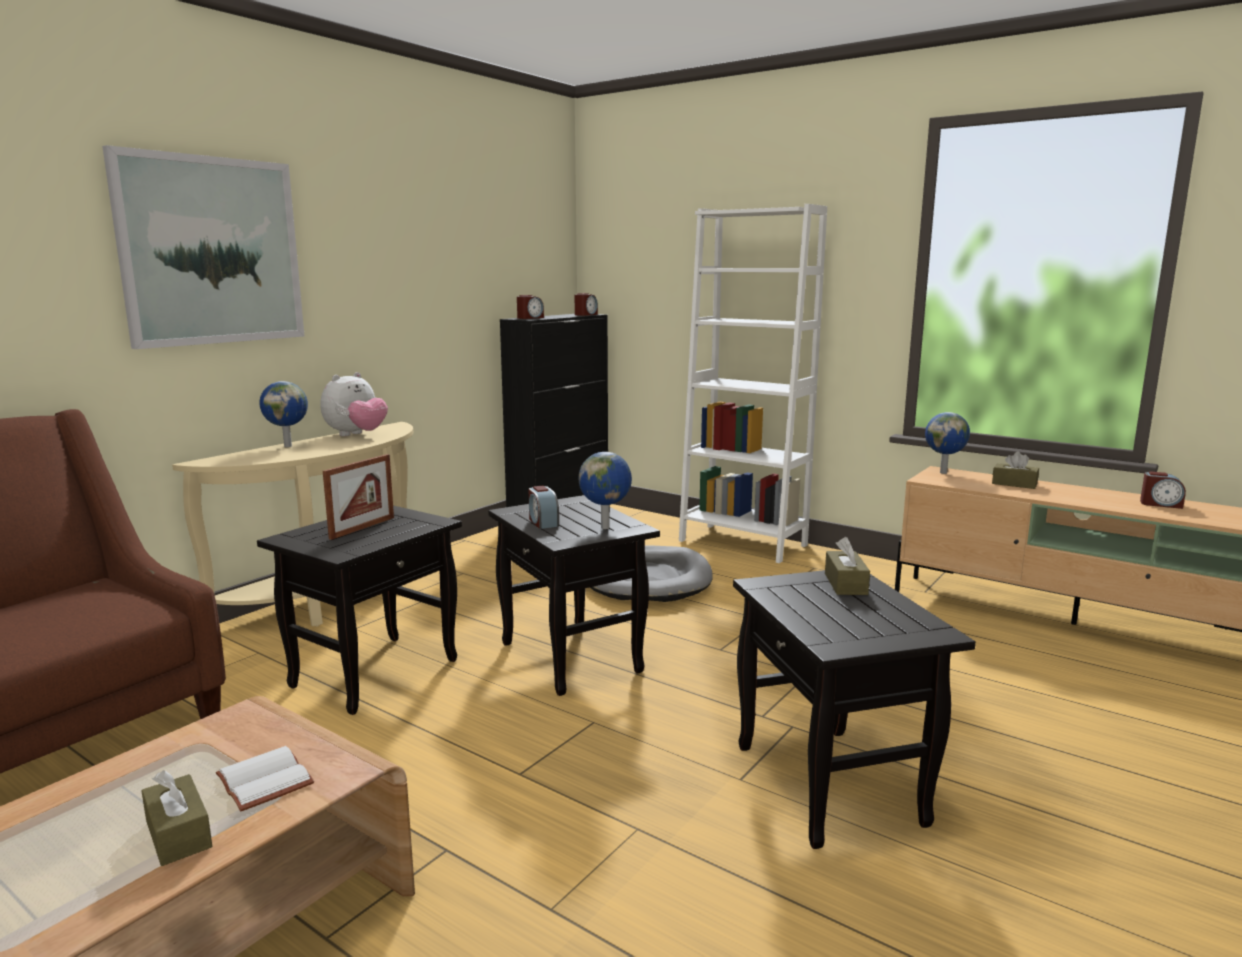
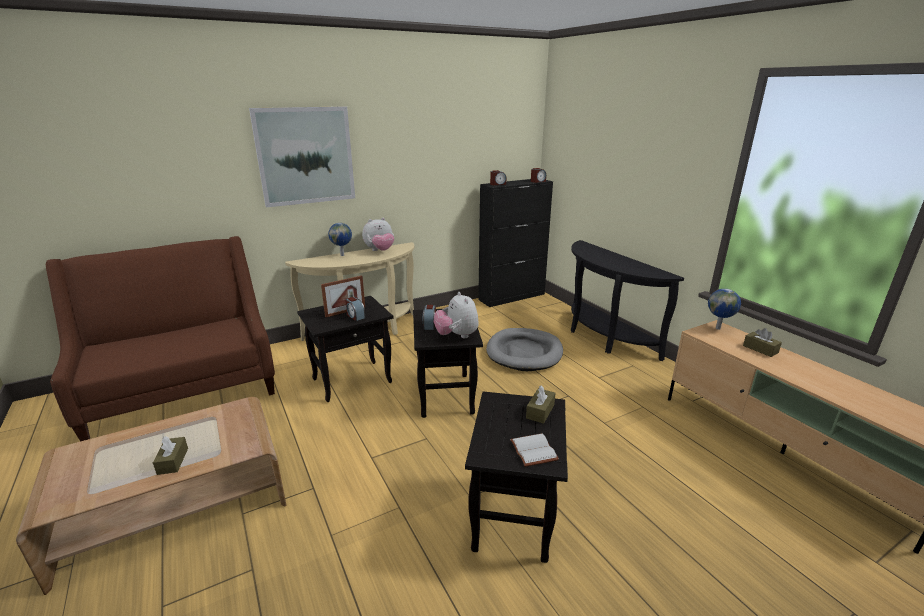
camera: 25 degrees right, 10 degrees up
(261, 781) = (217, 444): white book -> white book (532, 450)
(606, 527) = (457, 336): globe -> plush toy
(742, 543) = (602, 337): white bookcase -> black console table
(1160, 504) = (861, 393): alarm clock -> alarm clock (355, 316)

